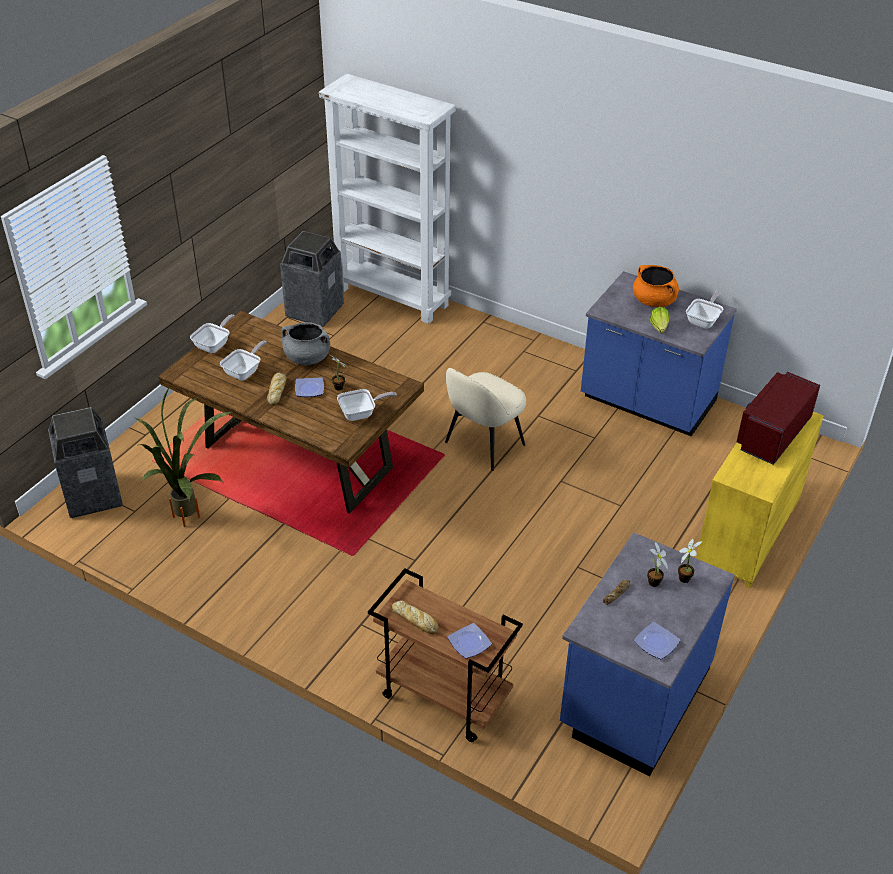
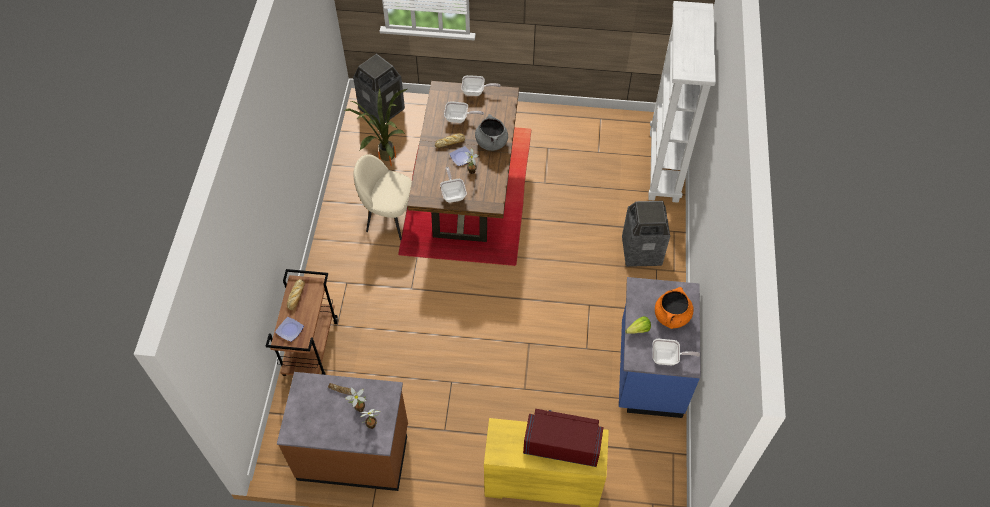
camera: 65 degrees right, 15 degrees up
(314, 311) = (617, 130): trash can -> trash can (641, 251)
(361, 413) = (453, 193): frying pan -> frying pan turned 150 degrees counterclockwise
(483, 444) = (538, 283): beige chair -> beige chair (389, 217)
(633, 698) = (354, 452): blue counter -> brown counter
(656, 643) = (307, 425): plate -> none

